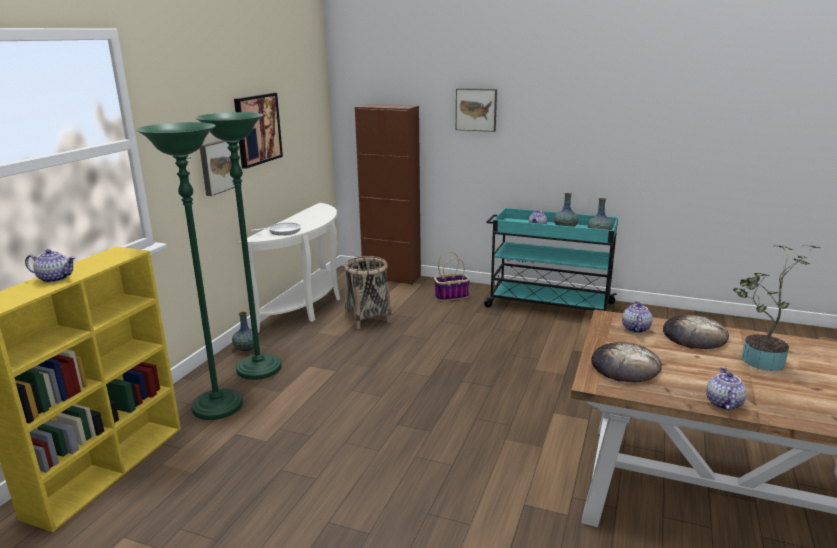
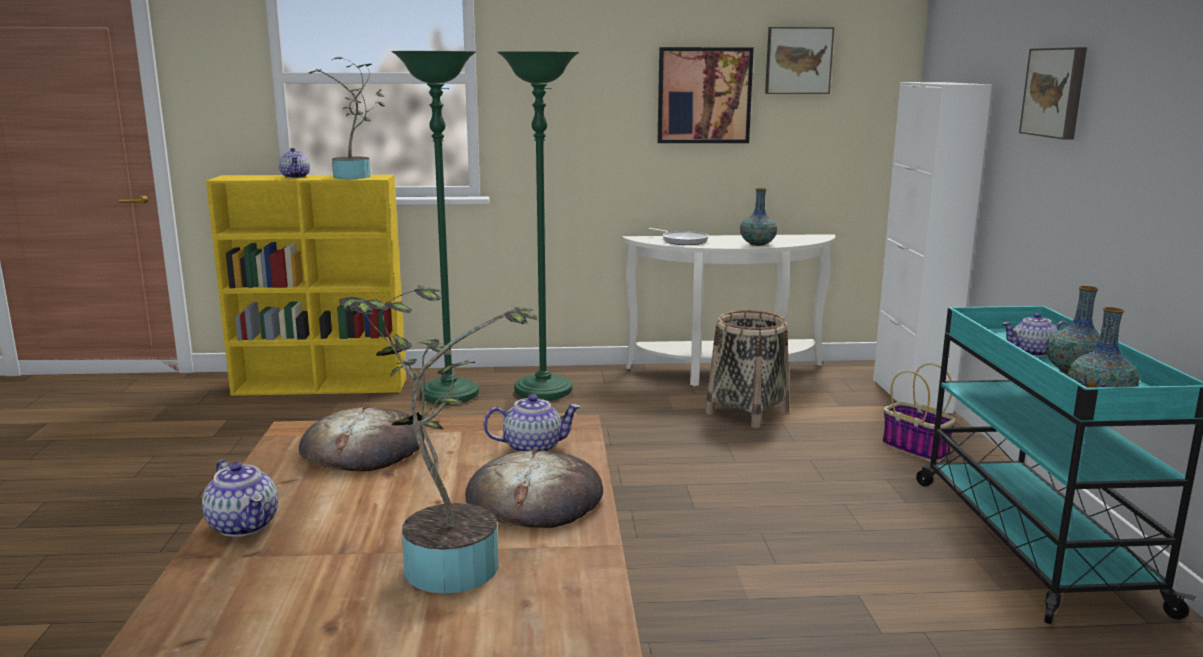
camera: 65 degrees right, 5 degrees down
(107, 258) = (356, 177): none -> potted plant
(218, 166) = (610, 130): picture -> picture (798, 60)
(246, 349) = (584, 374): vase -> vase (757, 244)
(391, 277) = (911, 396): brown cabinet -> white cabinet
(723, 403) = (244, 525): teapot -> teapot turned 60 degrees clockwise

